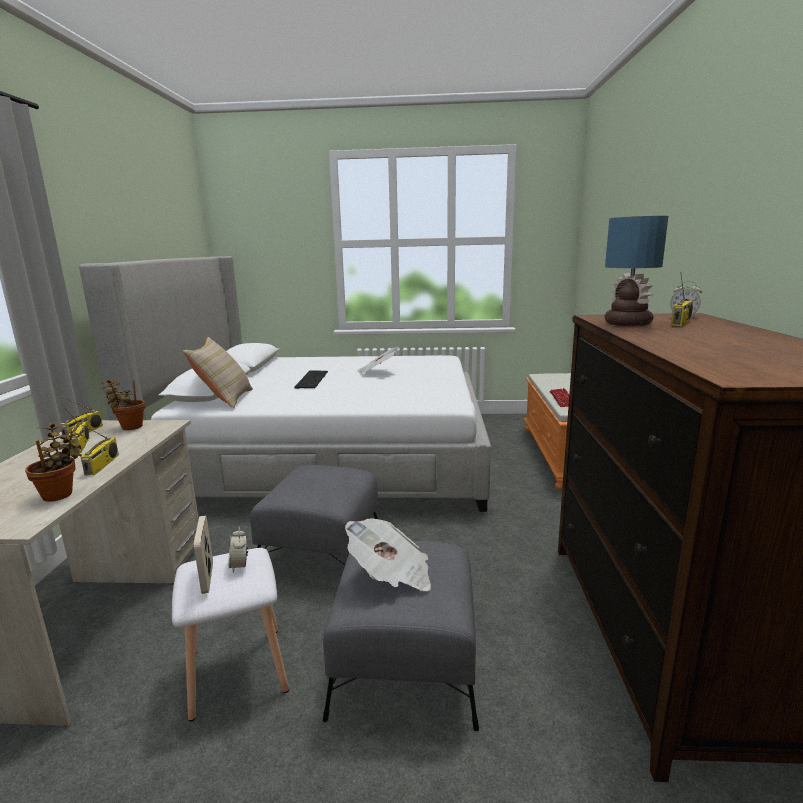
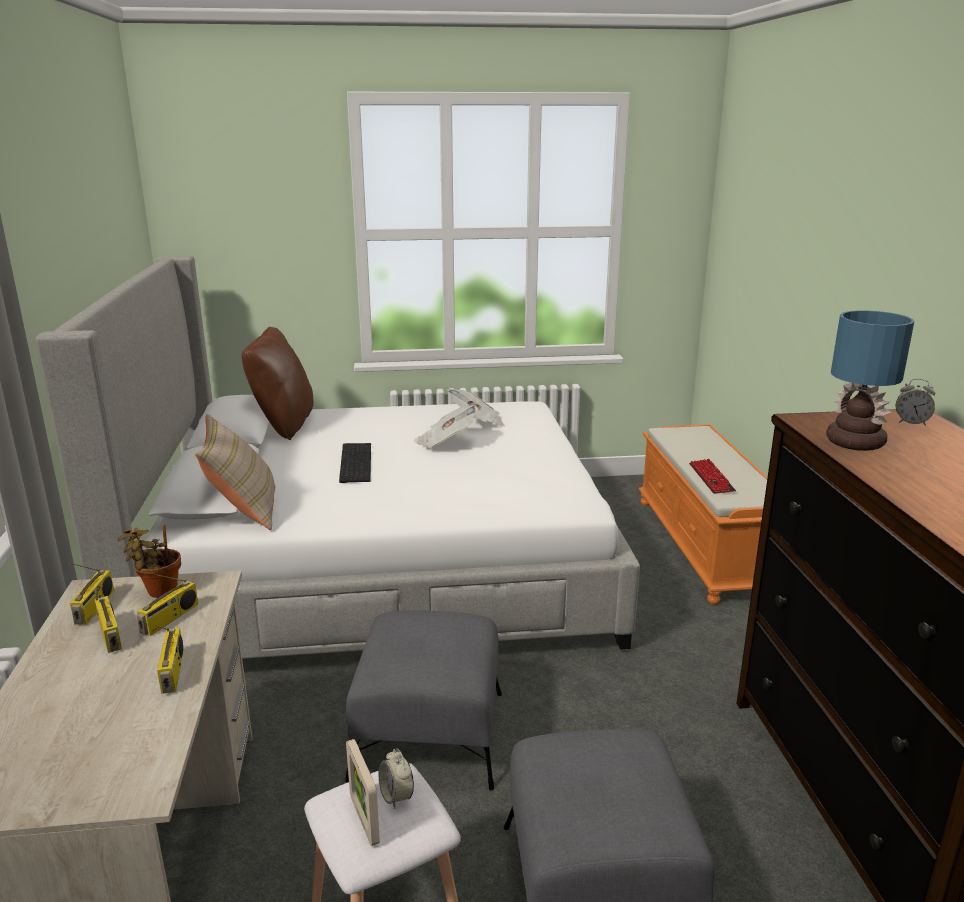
camera: 10 degrees left, 5 degrees up
(61, 494) = (153, 732): potted plant -> none
(280, 362) = (283, 425): none -> brown pillow
(391, 574) = (592, 787): newspaper -> newspaper (477, 422)
(681, 323) = (916, 440): radio -> radio (170, 619)

